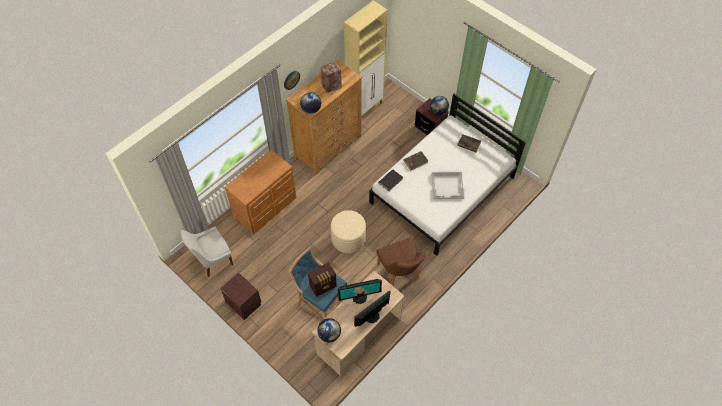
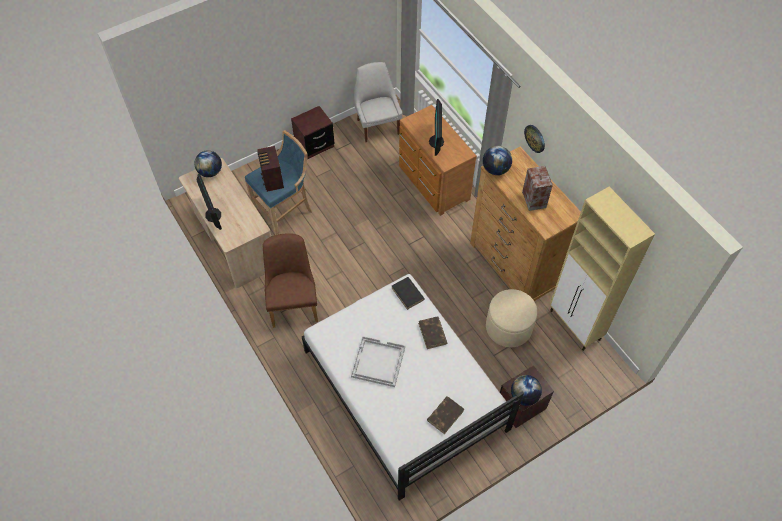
camera: 105 degrees right, 0 degrees up
(348, 238) = (362, 258): beige ottoman -> beige ottoman (508, 327)
(359, 297) = (242, 208): monitor -> monitor (436, 141)
(400, 274) = (293, 302): brown chair -> brown chair turned 90 degrees clockwise

